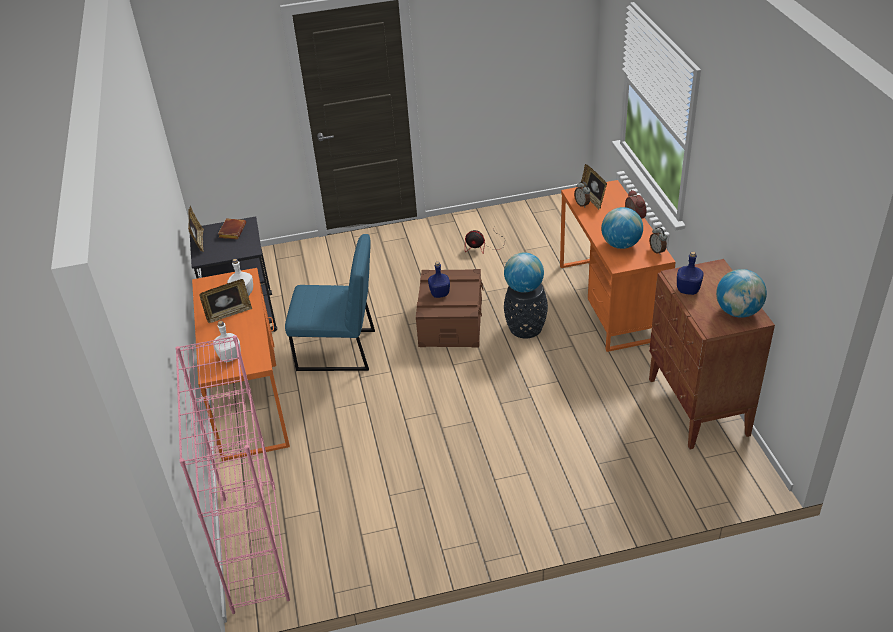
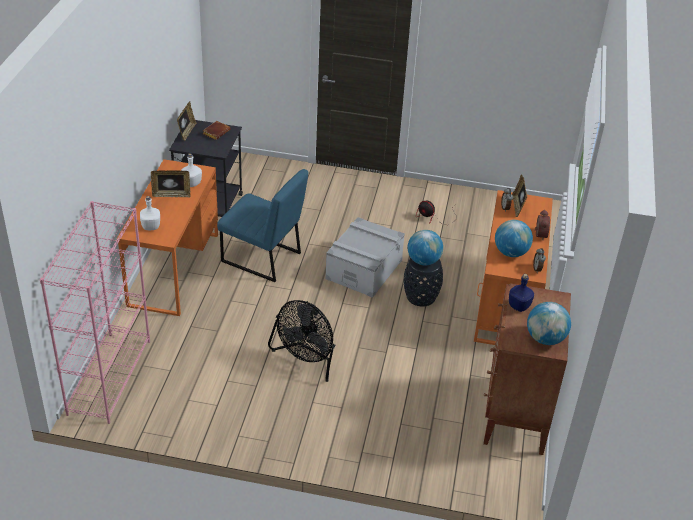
camera: 20 degrees right, 0 degrees up
(439, 293) = (358, 241): blue bottle -> none
(450, 322) = (364, 269): brown storage box -> grey storage box
(454, 434) = (306, 356): none -> black fan

